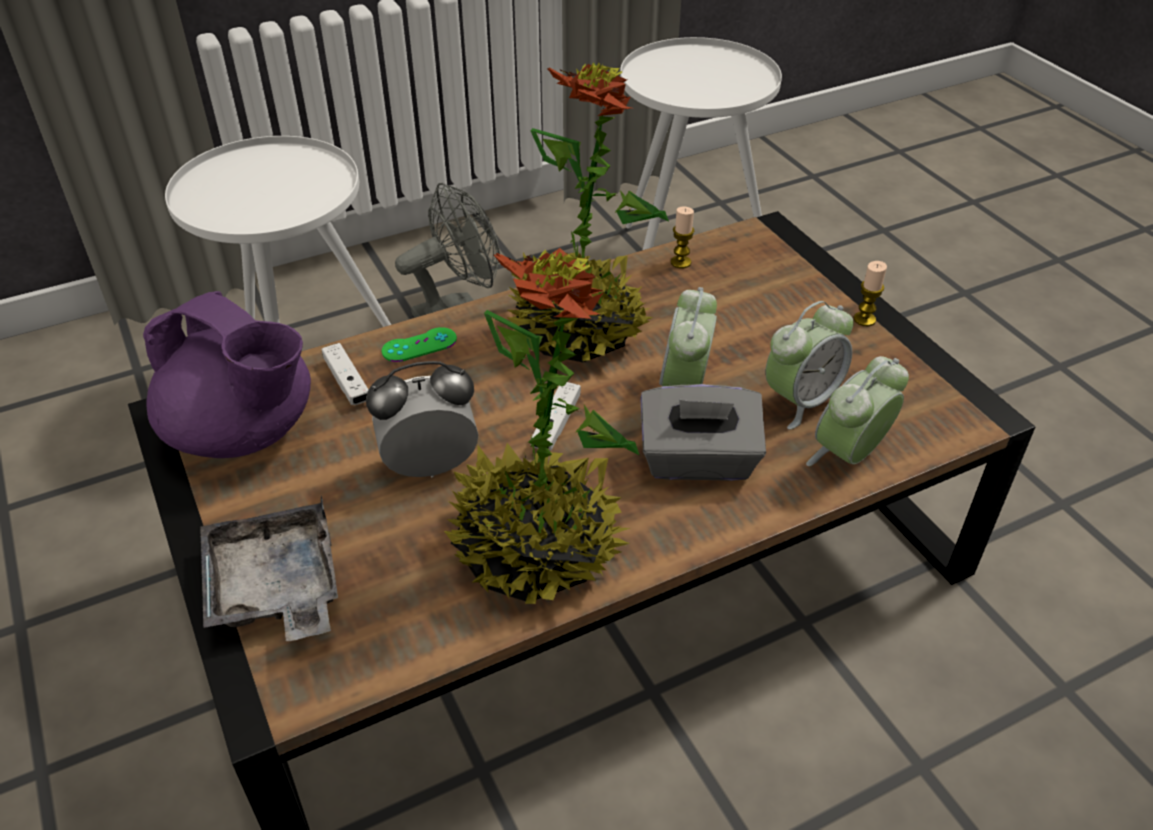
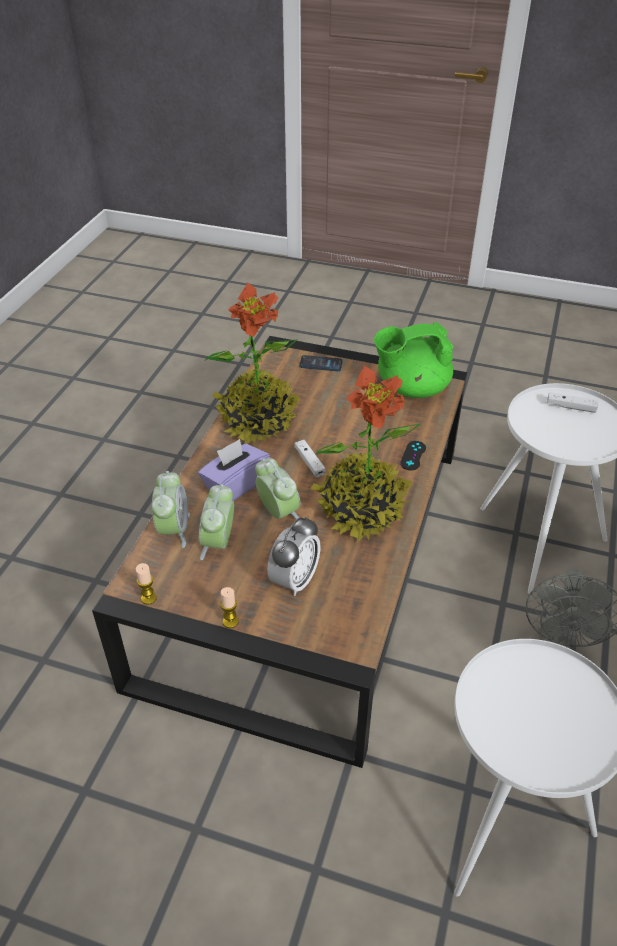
camera: 135 degrees right, 0 degrees up
(244, 432) = (411, 388): purple teapot -> green teapot
(275, 588) = (321, 364): grey tray -> phone
(347, 382) = (411, 424): white game controller -> white game controller (571, 407)
(419, 345) = (413, 455): green game controller -> black game controller
(430, 466) = (331, 419): alarm clock -> alarm clock (294, 580)
(680, 262) = (370, 590): candle -> candle (148, 598)
(698, 461) = (235, 485): grey tissue box -> purple tissue box

